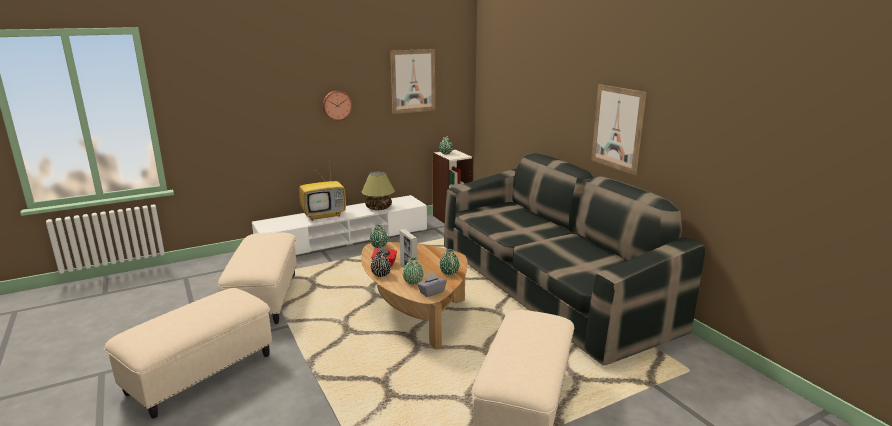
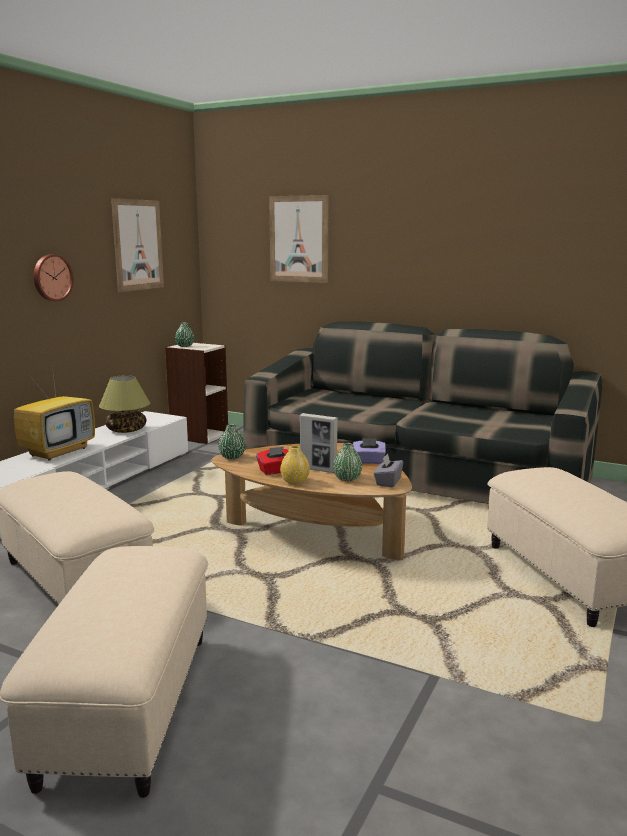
camera: 35 degrees left, 5 degrees down
(381, 274) = (295, 481): black vase -> yellow vase
(449, 273) = (368, 461): green vase -> purple tissue box
(617, 128) = (460, 271): picture -> picture (299, 239)

